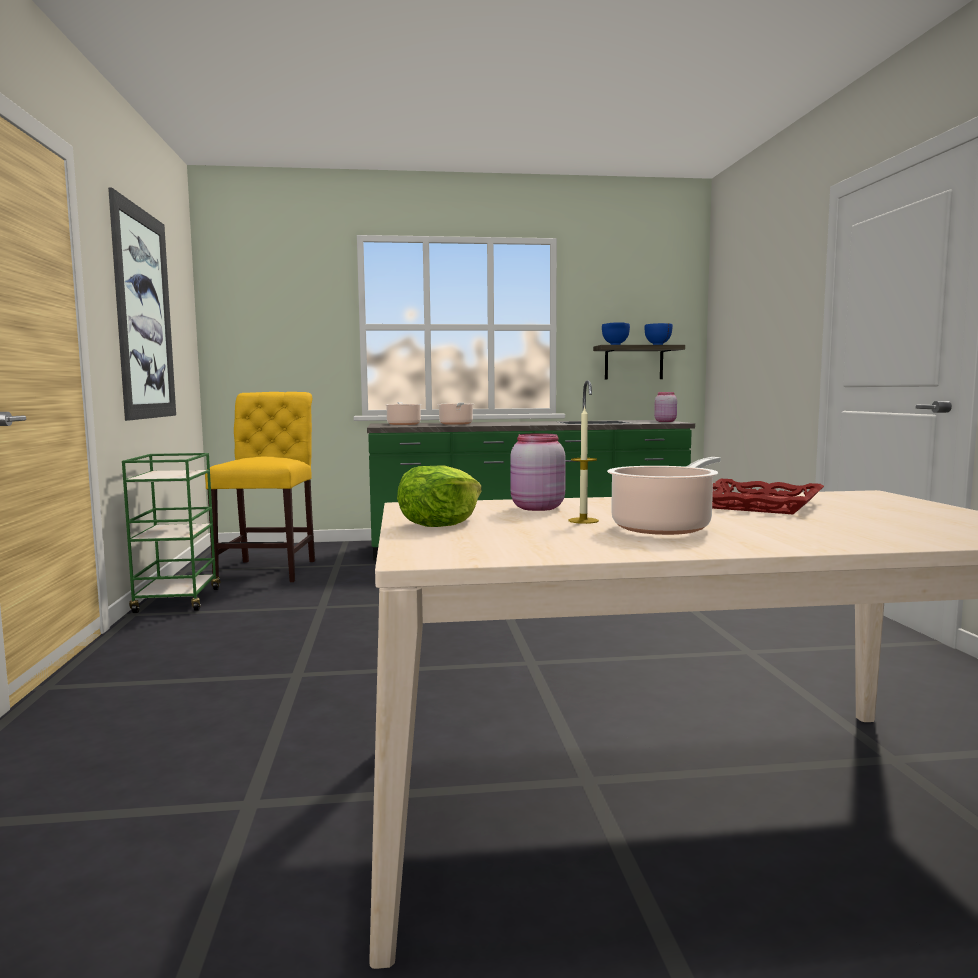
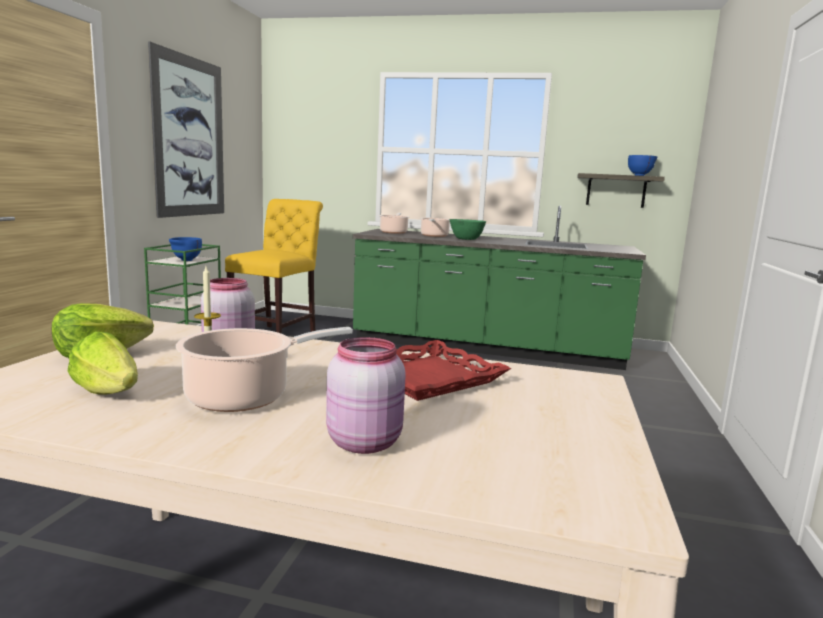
camera: 20 degrees right, 5 degrees up
(499, 424) = (466, 239): none -> green bowl
(544, 537) = (109, 391): none -> lettuce
(615, 345) = (595, 173): blue bowl -> blue bowl (185, 260)
(665, 421) = (624, 249): pink jar -> pink jar (365, 442)

